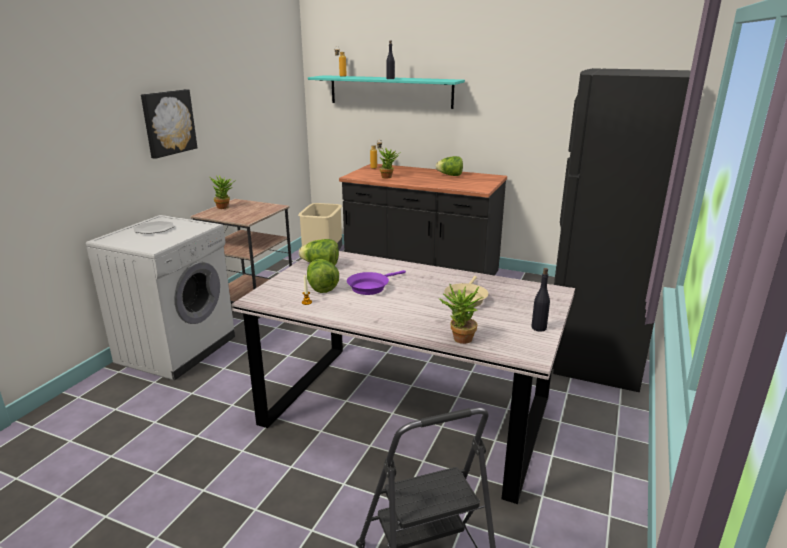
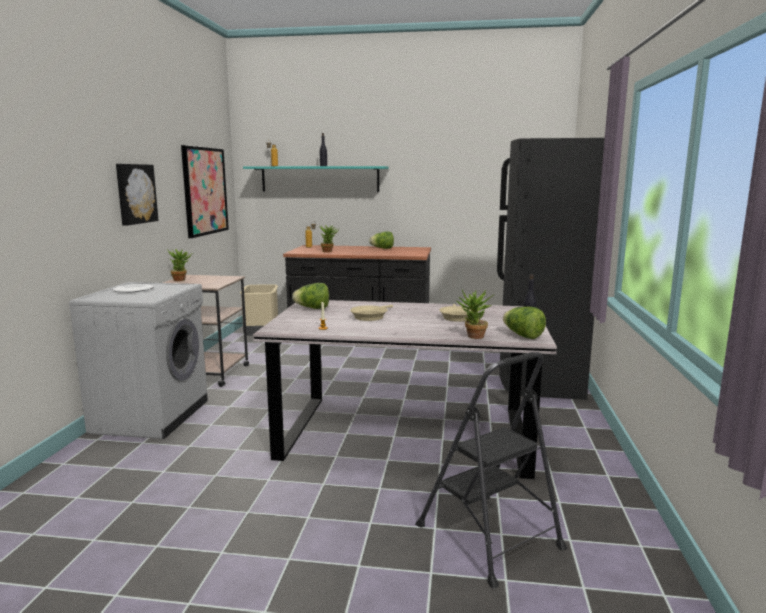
camera: 15 degrees left, 10 degrees down
(263, 107) = (205, 191): none -> picture
(321, 287) = (327, 319): lettuce -> lettuce (522, 336)
(370, 287) = (370, 316): purple frying pan -> beige frying pan

